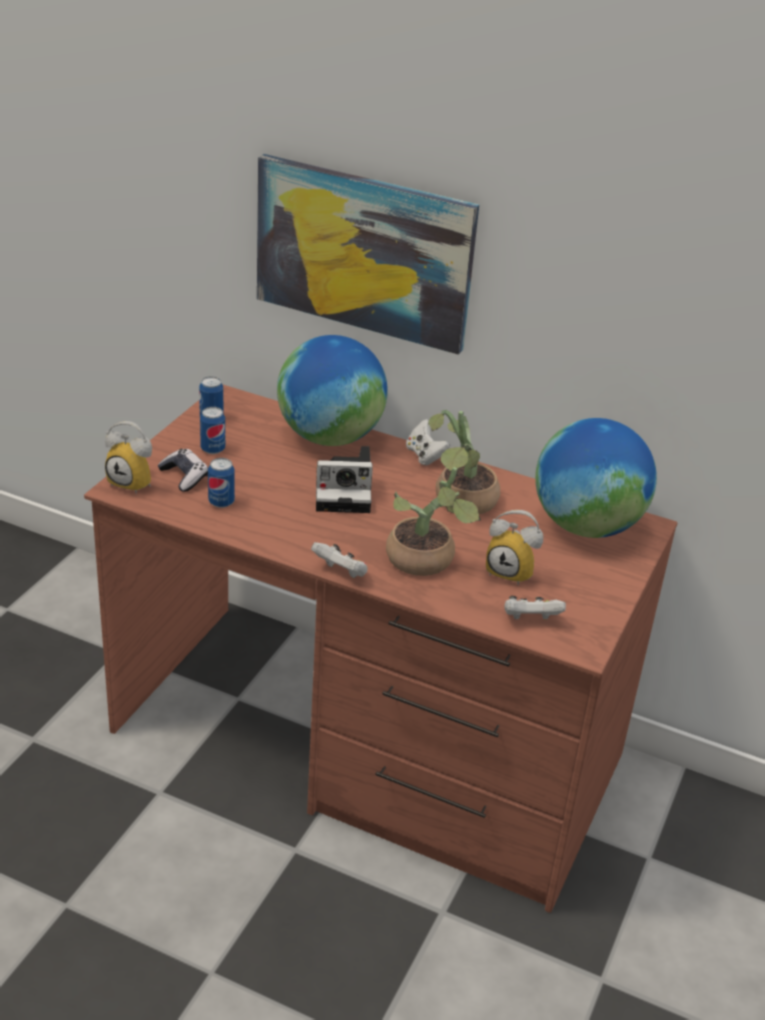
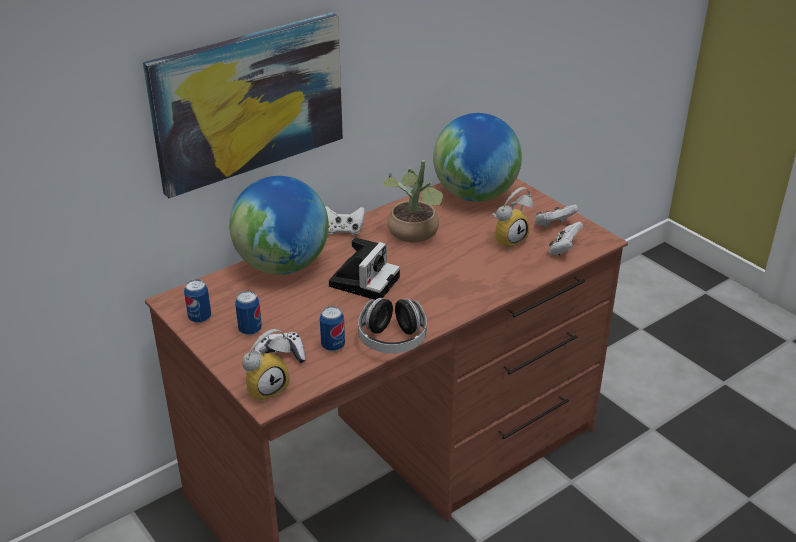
camera: 60 degrees left, 0 degrees up
(255, 536) = (392, 340): none -> headphones
(341, 573) = (466, 312): white game controller -> white game controller (554, 225)
(425, 563) = (477, 271): potted plant -> none

